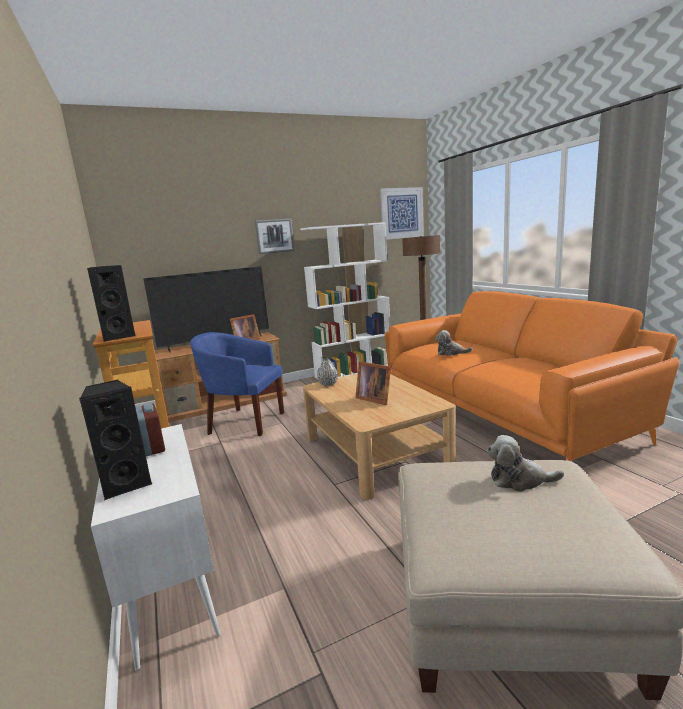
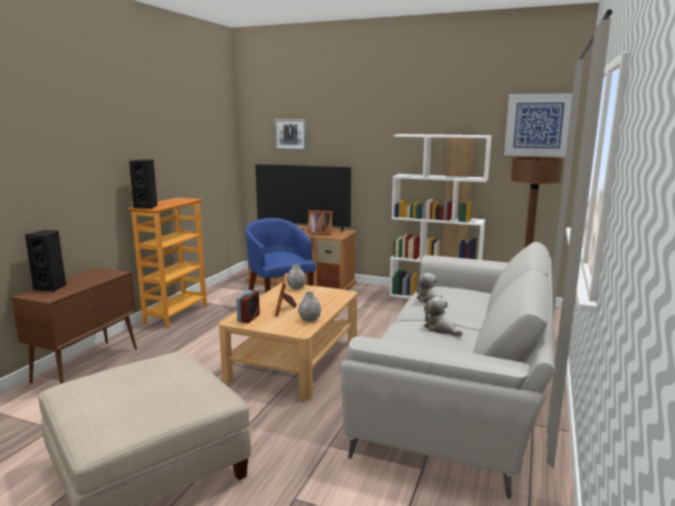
camera: 45 degrees right, 0 degrees up
(153, 447) = (95, 277): alarm clock -> alarm clock (248, 318)
(172, 588) = (87, 364): white cabinet -> brown cabinet
(274, 236) = (376, 139): picture -> picture (290, 134)
(414, 395) = (309, 319): none -> grey vase
(502, 410) = (461, 387): orange sofa -> grey sofa
(519, 480) = (178, 387): plush toy -> plush toy (441, 329)

